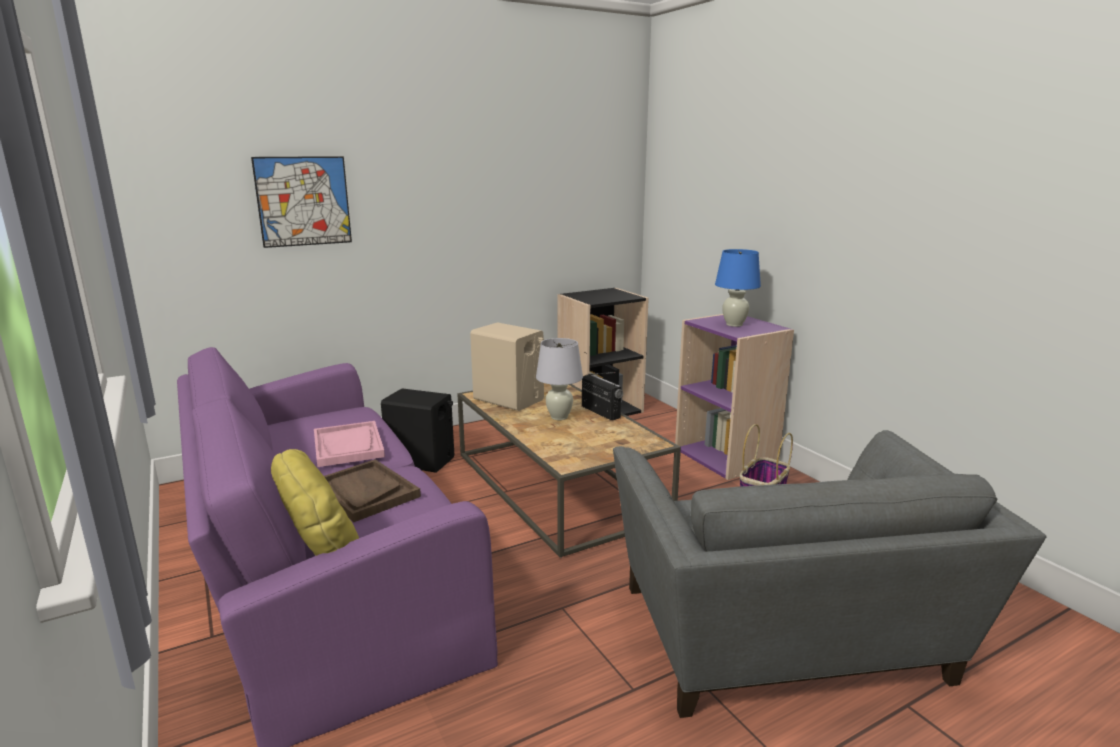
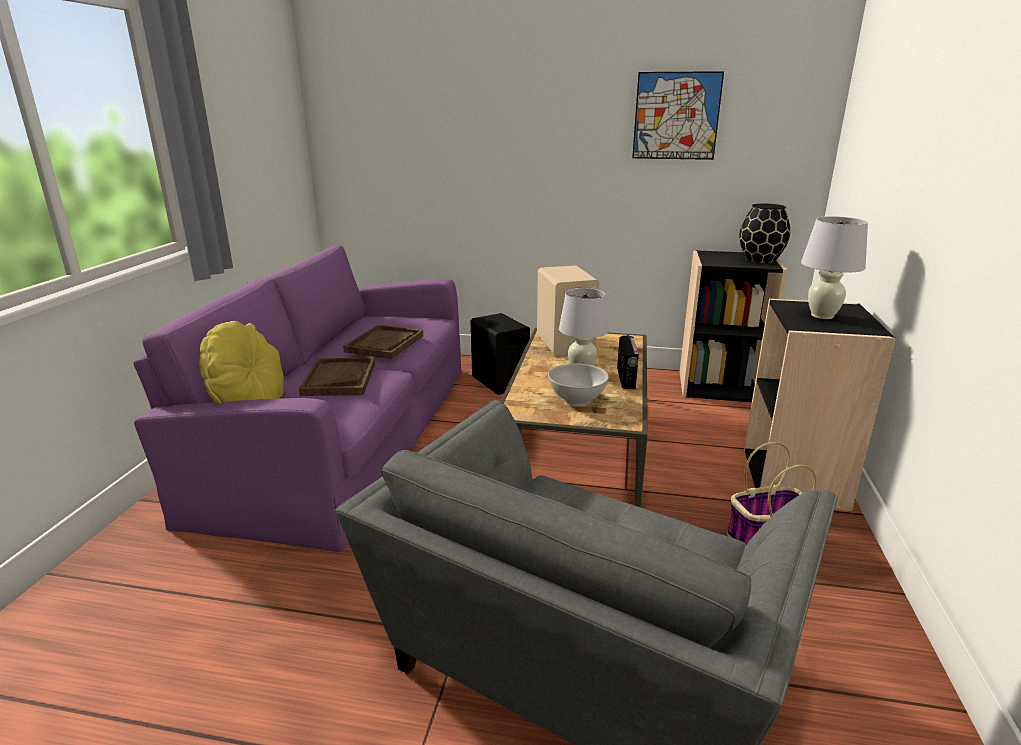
camera: 40 degrees right, 5 degrees up
(303, 201) = (445, 132): picture -> picture (676, 116)
(348, 446) = (385, 344): pink tray -> brown tray
(594, 439) = (577, 399): none -> white bowl
(618, 293) = (760, 259): none -> black vase
(727, 457) = (795, 478): purple bookcase -> black bookcase
(734, 324) = (822, 316): blue table lamp -> white table lamp

